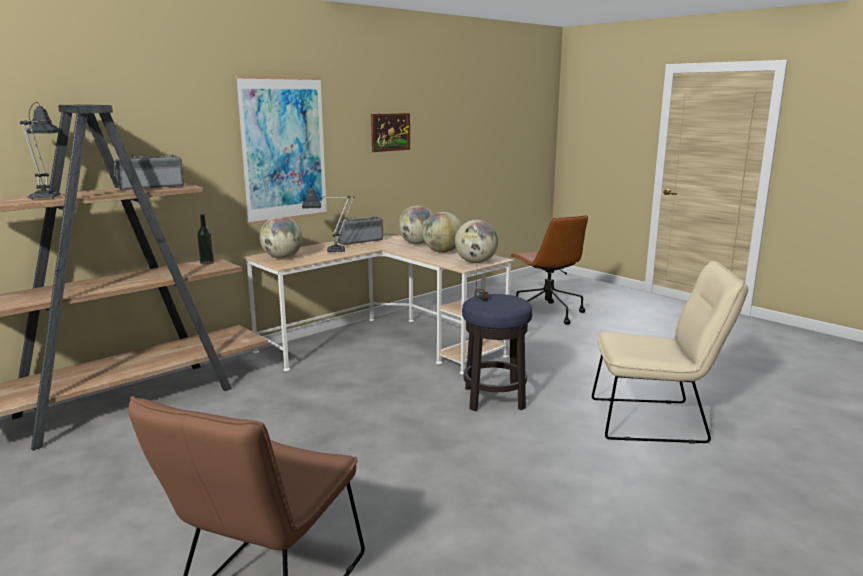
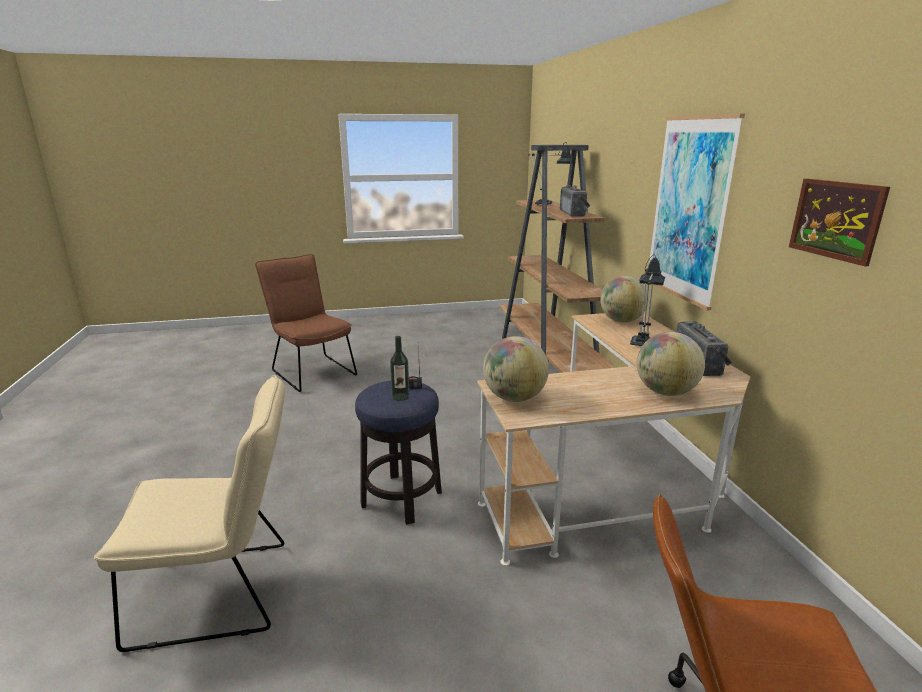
camera: 120 degrees right, 5 degrees up
(207, 263) = (592, 292): bottle -> bottle (400, 397)
(442, 252) = (596, 394): globe -> none
(656, 421) = (224, 592): beige chair -> beige chair turned 135 degrees counterclockwise

